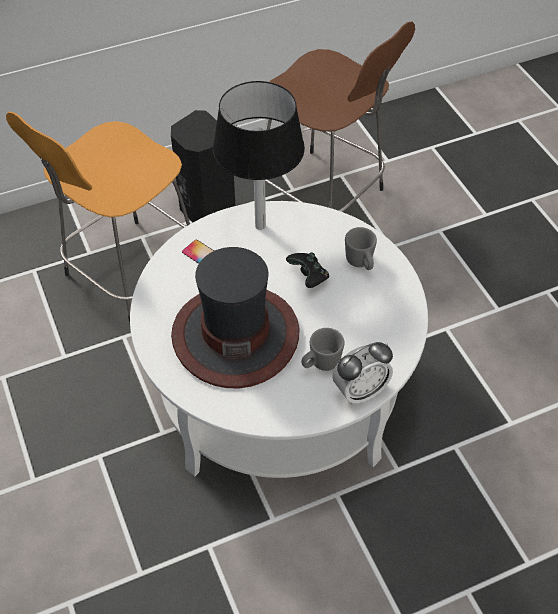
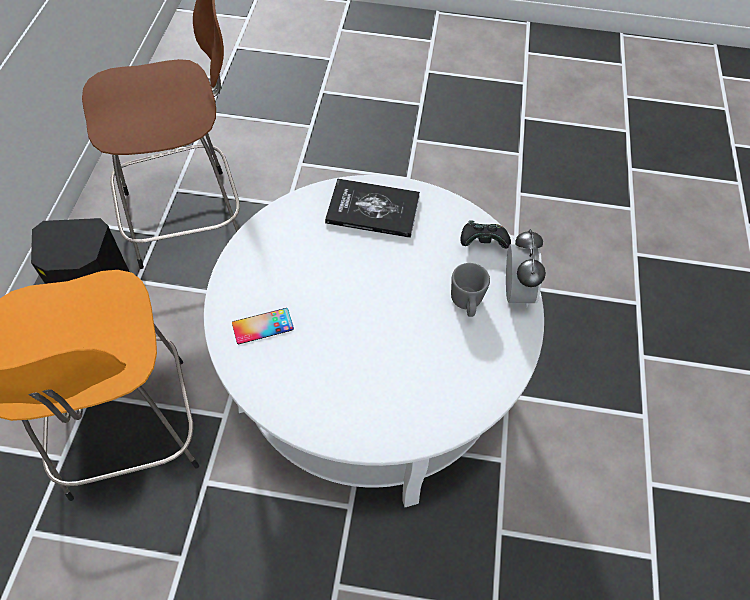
camera: 60 degrees left, 5 degrees up
(235, 335) = (384, 354): hat -> none
(260, 225) = (261, 258): black table lamp -> none
(309, 277) = (358, 256): black game controller -> black game controller (483, 243)
(361, 263) = (373, 209): grey mug -> book

